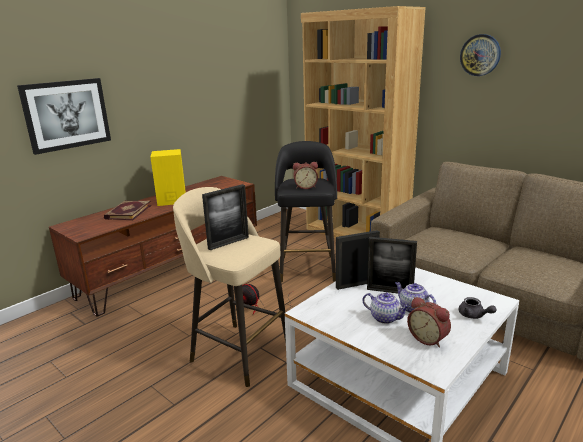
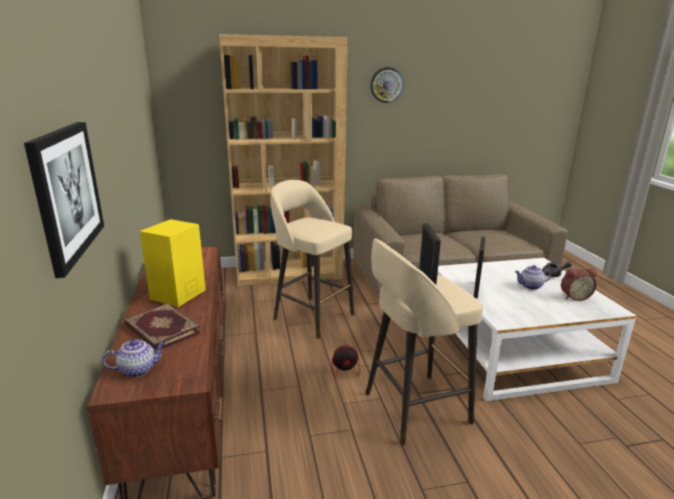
camera: 55 degrees left, 0 degrees up
(305, 187) = (324, 227): alarm clock -> none
(307, 267) = (312, 316): black stool -> beige stool
(385, 318) = (537, 299): teapot -> teapot (138, 369)
(389, 291) = (498, 283): picture frame -> none

